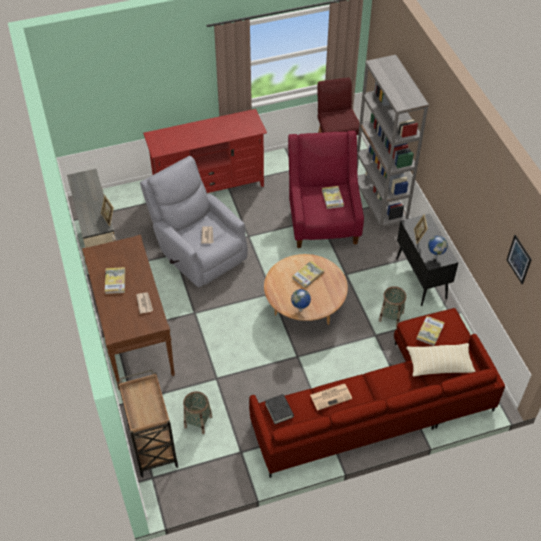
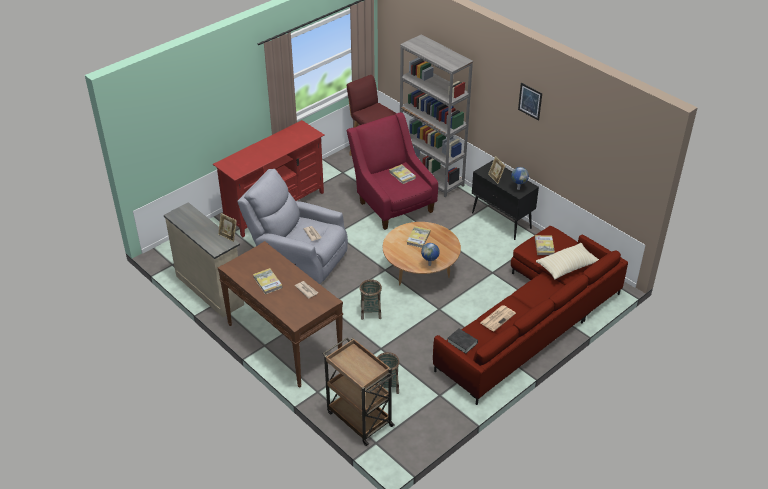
camera: 25 degrees left, 10 degrees down
(391, 317) = (496, 255): basket -> basket (371, 312)
(519, 259) = (609, 147): picture -> picture (530, 101)

